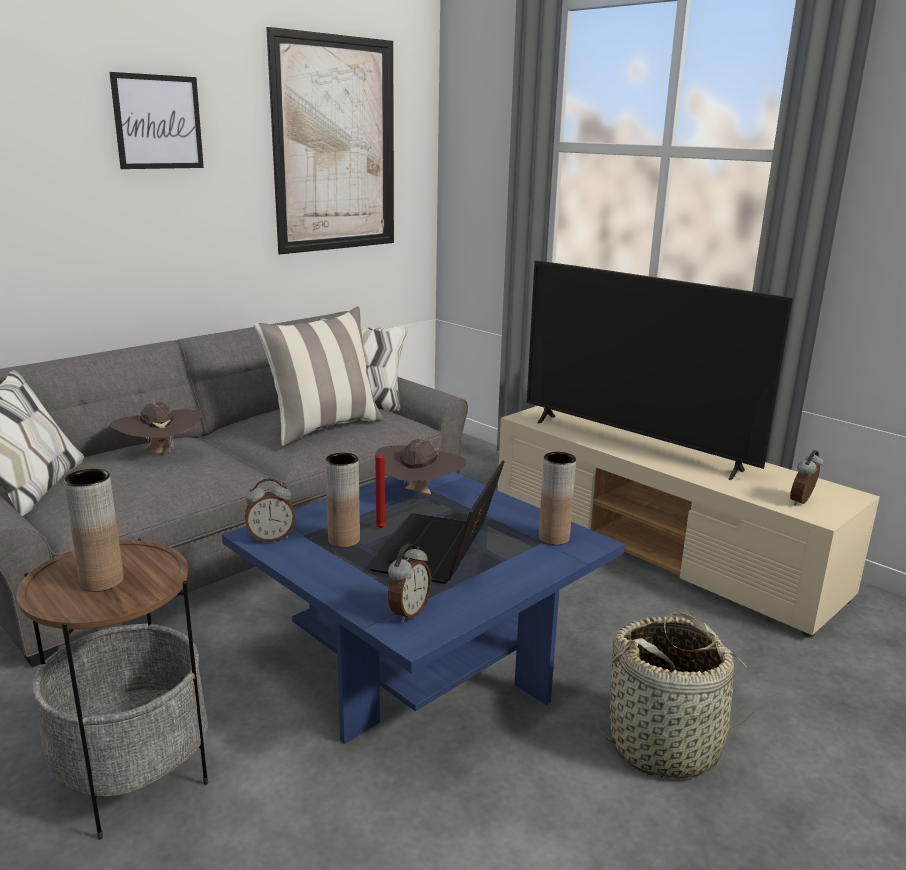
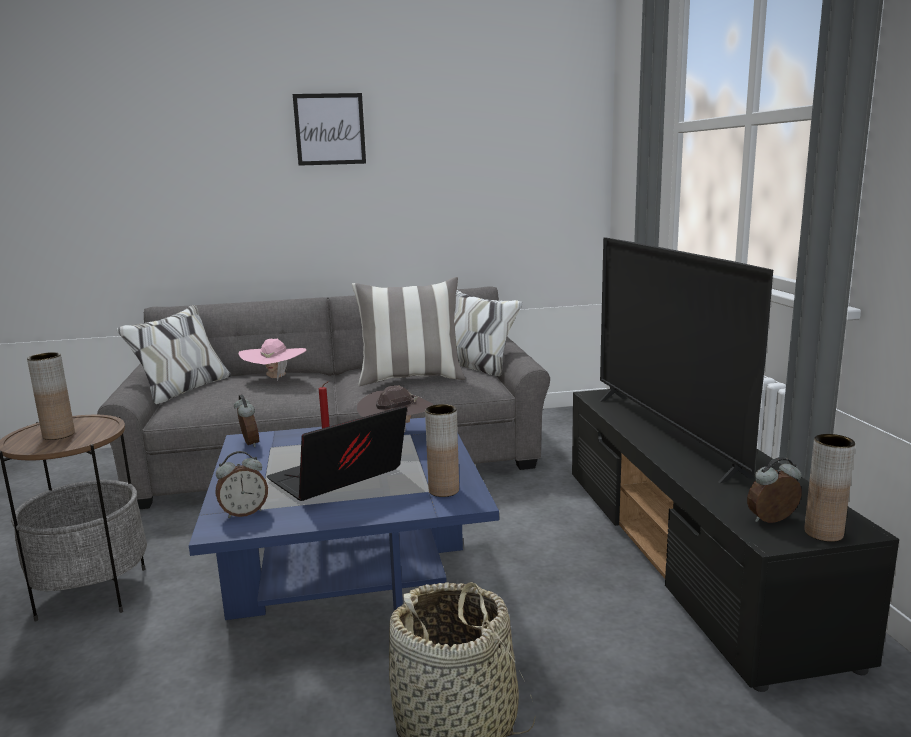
camera: 35 degrees right, 5 degrees down
(160, 452) = (275, 378): brown hat -> pink hat
(271, 538) = (248, 444): alarm clock -> alarm clock turned 135 degrees counterclockwise
(335, 145) = (494, 142): picture -> none
(344, 540) = (289, 455): brown vase -> brown vase (823, 533)
(660, 548) = (690, 555): beige tv stand -> black tv stand

